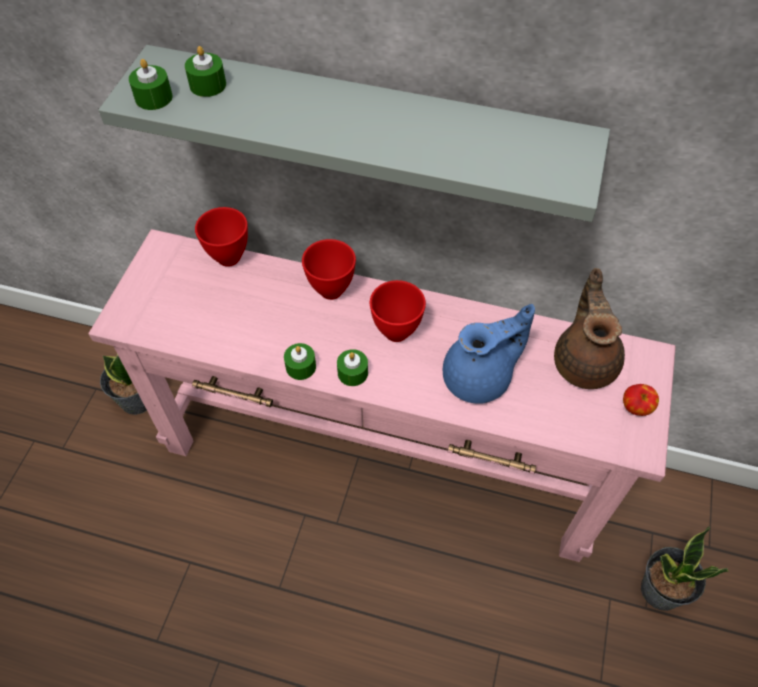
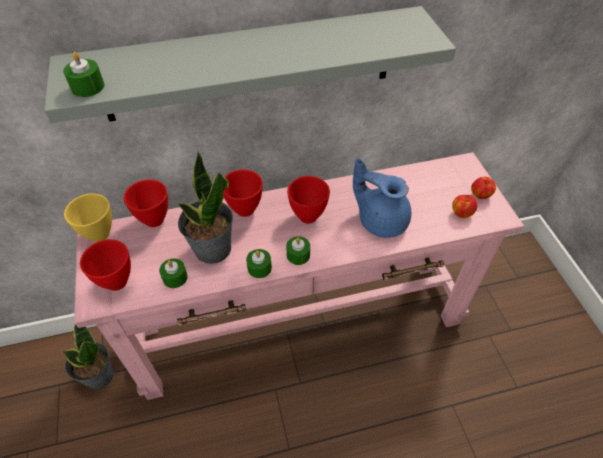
camera: 30 degrees left, 5 degrees down
(152, 309) = (117, 281): none -> red bowl
(165, 248) = (98, 234): none -> yellow bowl
(208, 85) = (126, 65): green candle -> green candle (175, 277)
(480, 378) = (381, 220): blue teapot -> blue teapot turned 90 degrees counterclockwise
(585, 361) = (433, 182): brown teapot -> none
(591, 418) = (461, 213): none -> apple
(659, 590) = (511, 316): potted plant -> potted plant (212, 249)

